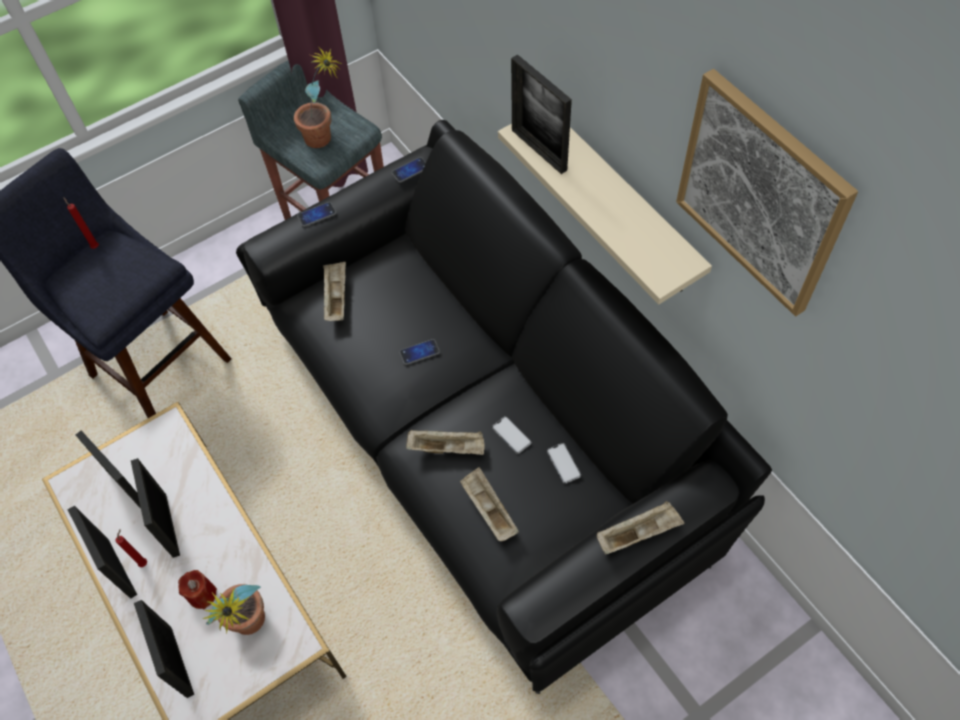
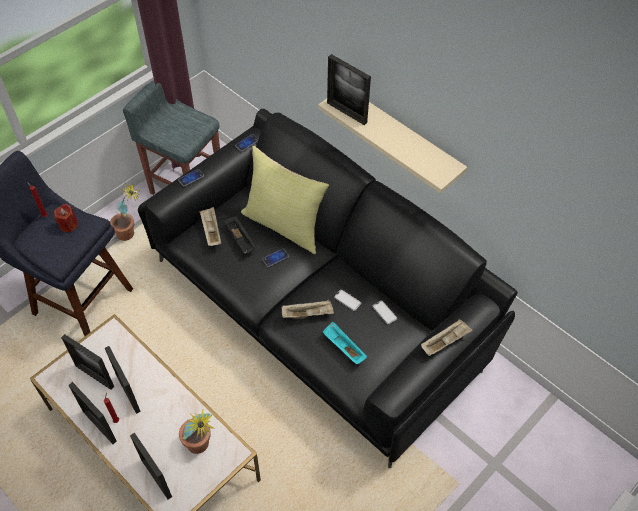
camera: 15 degrees left, 5 degrees down
(202, 595) = (162, 433): red candle -> red candle (68, 225)
(325, 140) = (183, 131): potted plant -> potted plant (131, 235)
(375, 317) = (241, 240): none -> black tray
(445, 302) = (284, 225): none -> yellow pillow
(488, 509) = (343, 347): beige tray -> turquoise tray
(761, 194) = (497, 115): picture -> none

